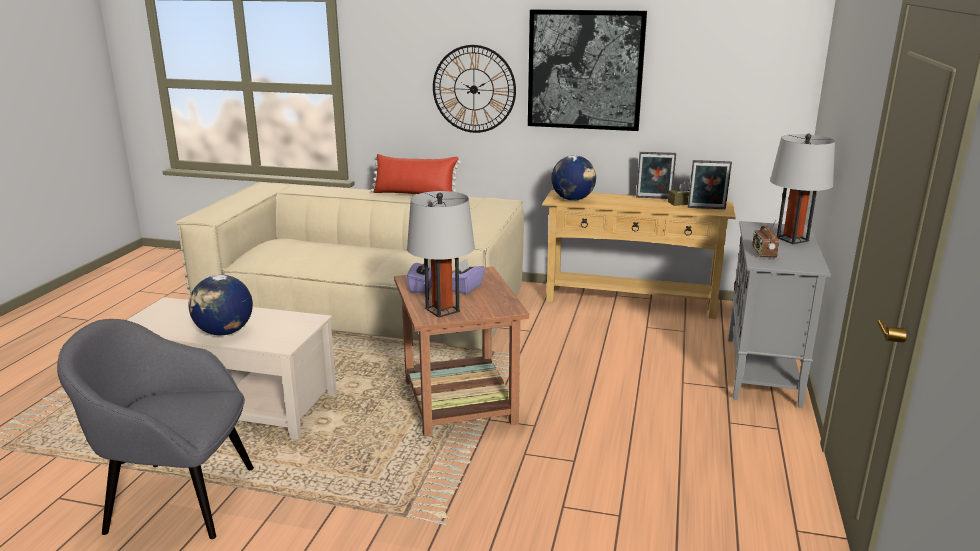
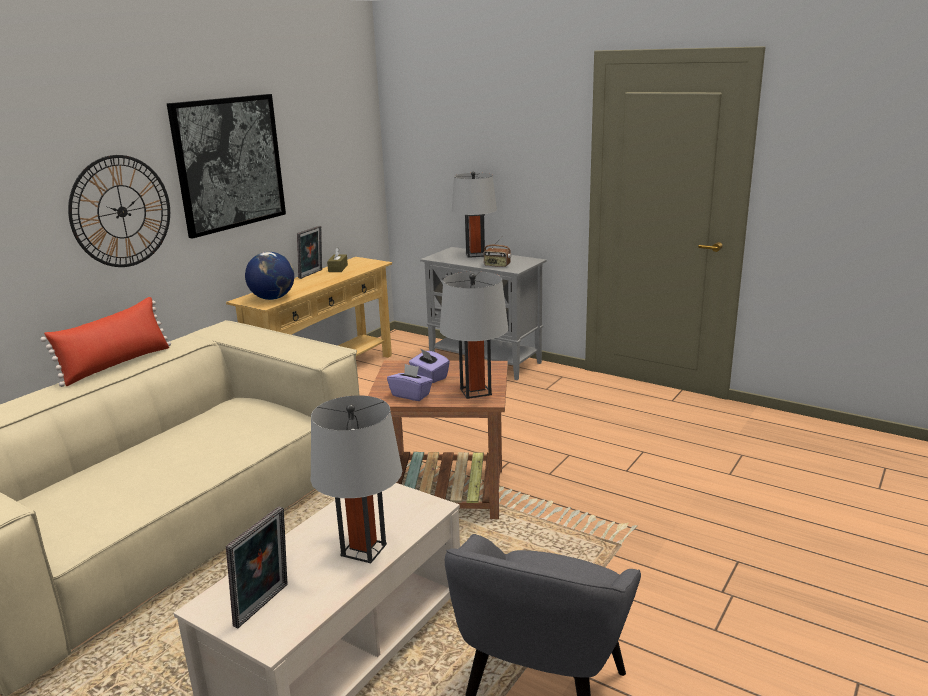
camera: 70 degrees left, 0 degrees up
(224, 332) = (364, 550): globe -> grey table lamp
(706, 208) = (362, 265): picture frame -> picture frame (264, 606)

